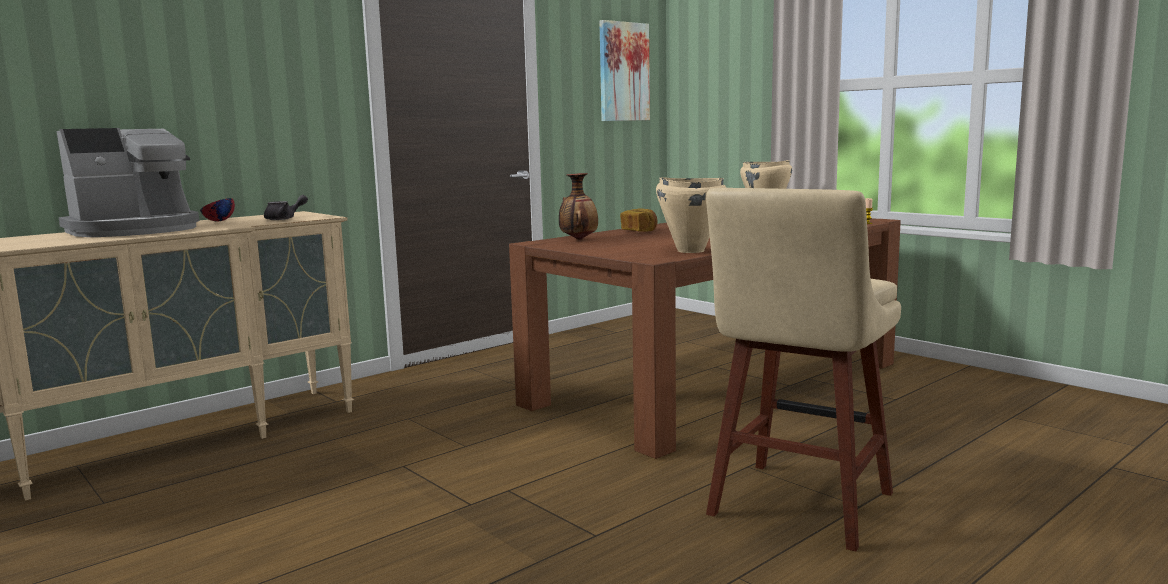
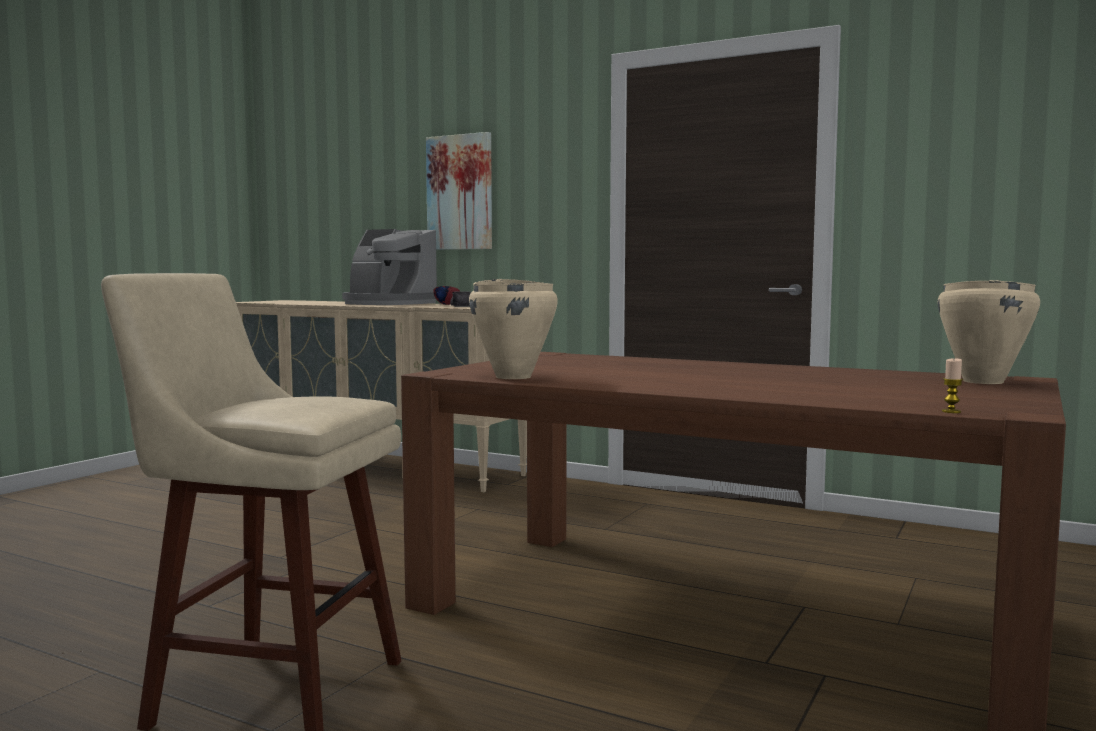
camera: 70 degrees right, 5 degrees down
(578, 239) = (587, 358): vase -> none
(623, 72) = (1019, 139): picture -> picture (460, 192)
(639, 231) = (683, 363): bread -> none

